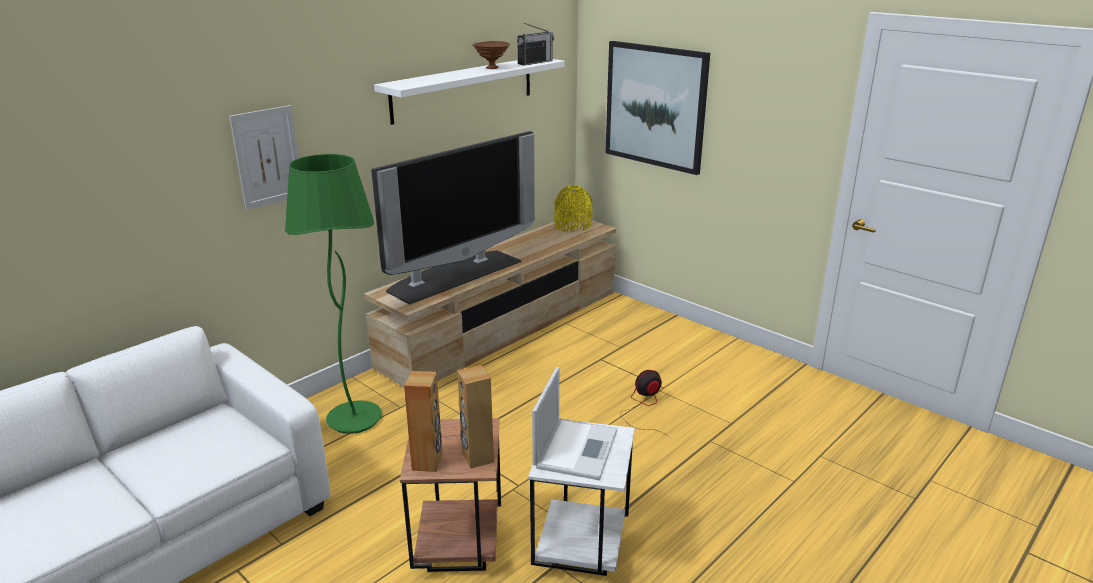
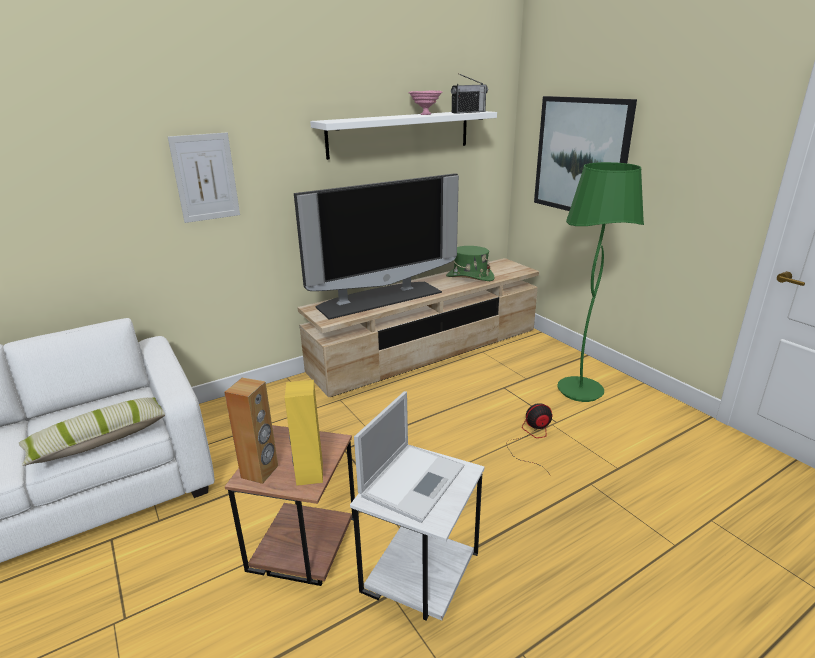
camera: 15 degrees right, 0 degrees up
(214, 463) = (100, 440): none -> pillow
(354, 419) = (271, 414): green floor lamp -> green floor lamp (580, 391)
(477, 457) = (309, 474): brown speaker -> yellow speaker
(491, 68) = (425, 114): brown bowl -> pink bowl
(544, 241) = (470, 277): none -> green hat
(573, 226) = (500, 267): yellow vase -> none

